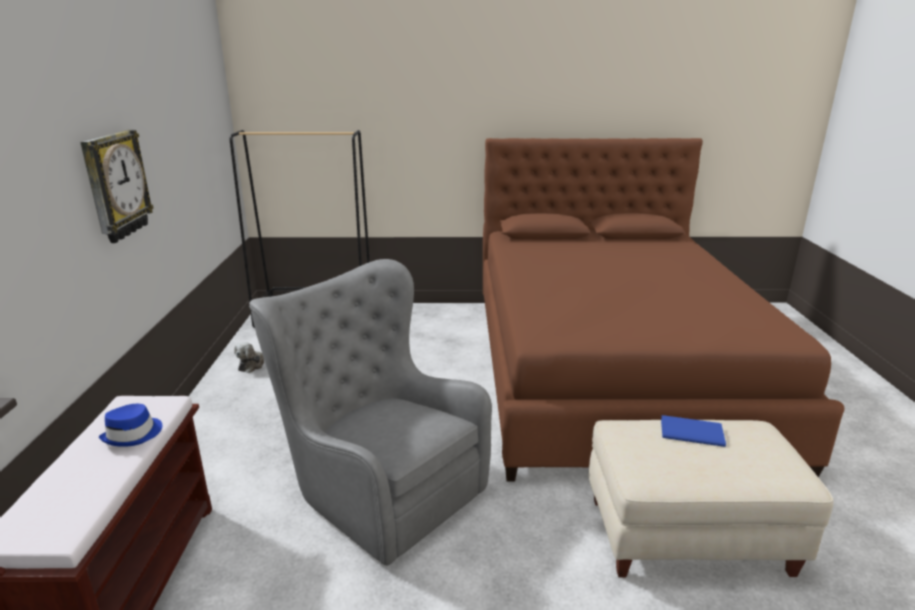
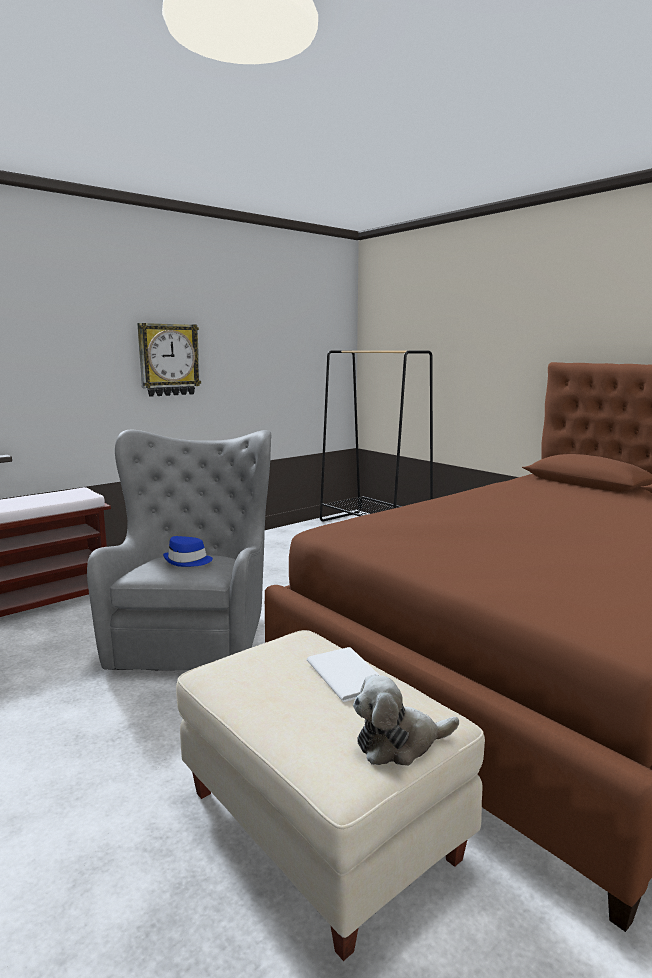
camera: 50 degrees right, 10 degrees down
(133, 434) = (46, 500): blue hat -> blue hat (188, 561)
(252, 364) = (278, 539): plush toy -> plush toy (399, 743)
(690, 431) = (347, 673): blue book -> white book

